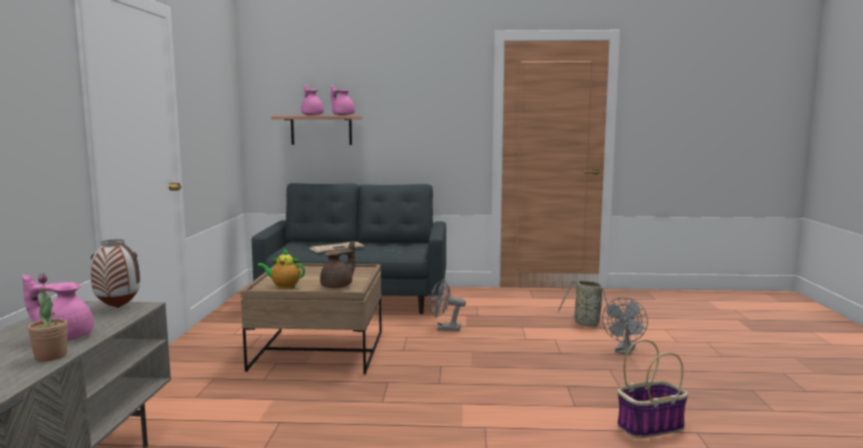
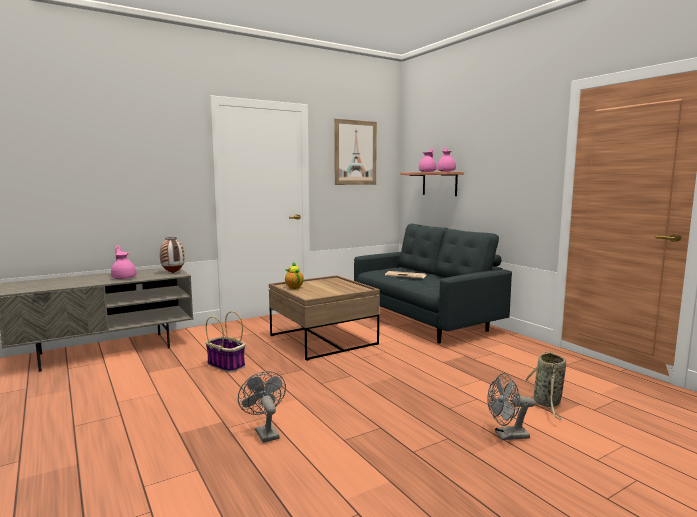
camera: 55 degrees right, 0 degrees up
(51, 356) = (96, 282): potted plant -> none
(210, 86) = (355, 152): none -> picture
(338, 286) = (313, 294): brown teapot -> none
(444, 328) = (422, 357): grey fan -> grey fan (264, 432)
(650, 426) = (342, 484): basket -> basket (227, 365)

